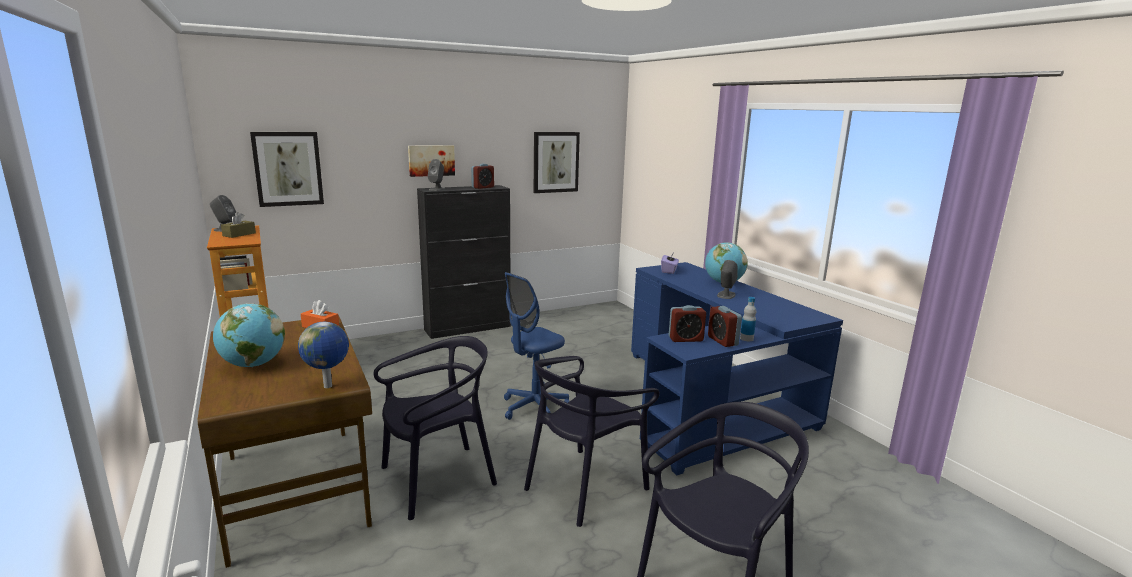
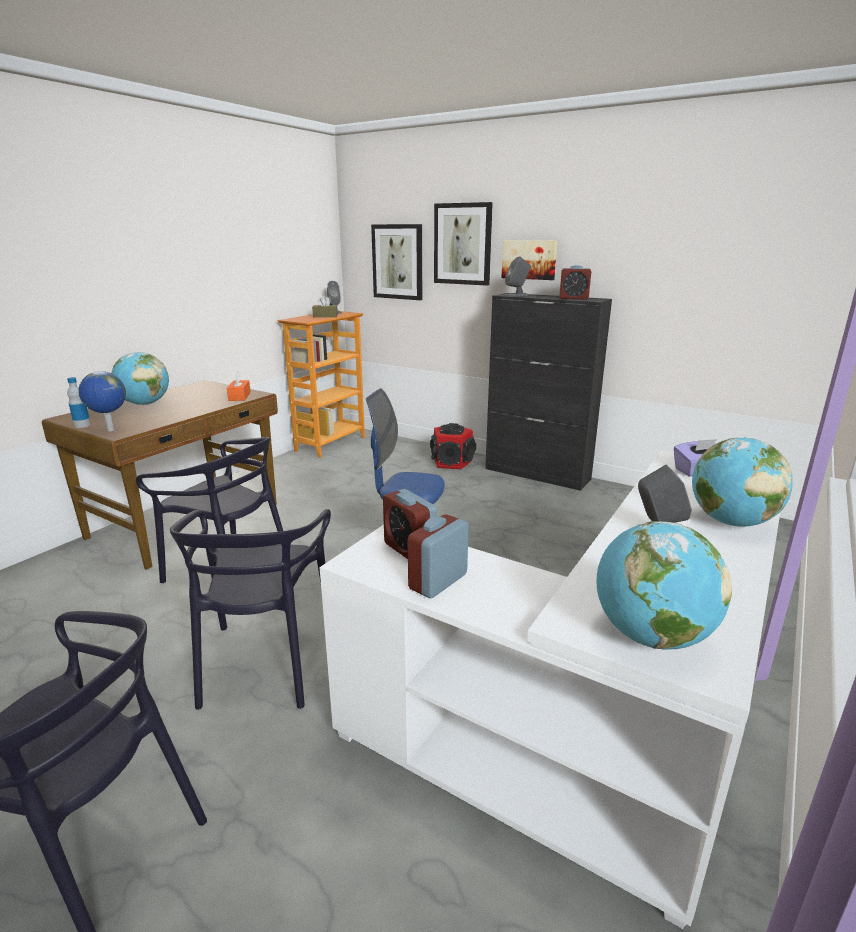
camera: 60 degrees right, 5 degrees up
(399, 344) = (452, 462): none -> speaker
(555, 162) = (714, 271): picture -> picture (463, 244)
(585, 486) = (266, 662): black chair -> black chair turned 105 degrees counterclockwise
(713, 402) = (601, 717): blue desk -> white desk
(746, 338) = (478, 602): bottle -> bottle (82, 425)
(798, 317) = (651, 636): none -> globe

